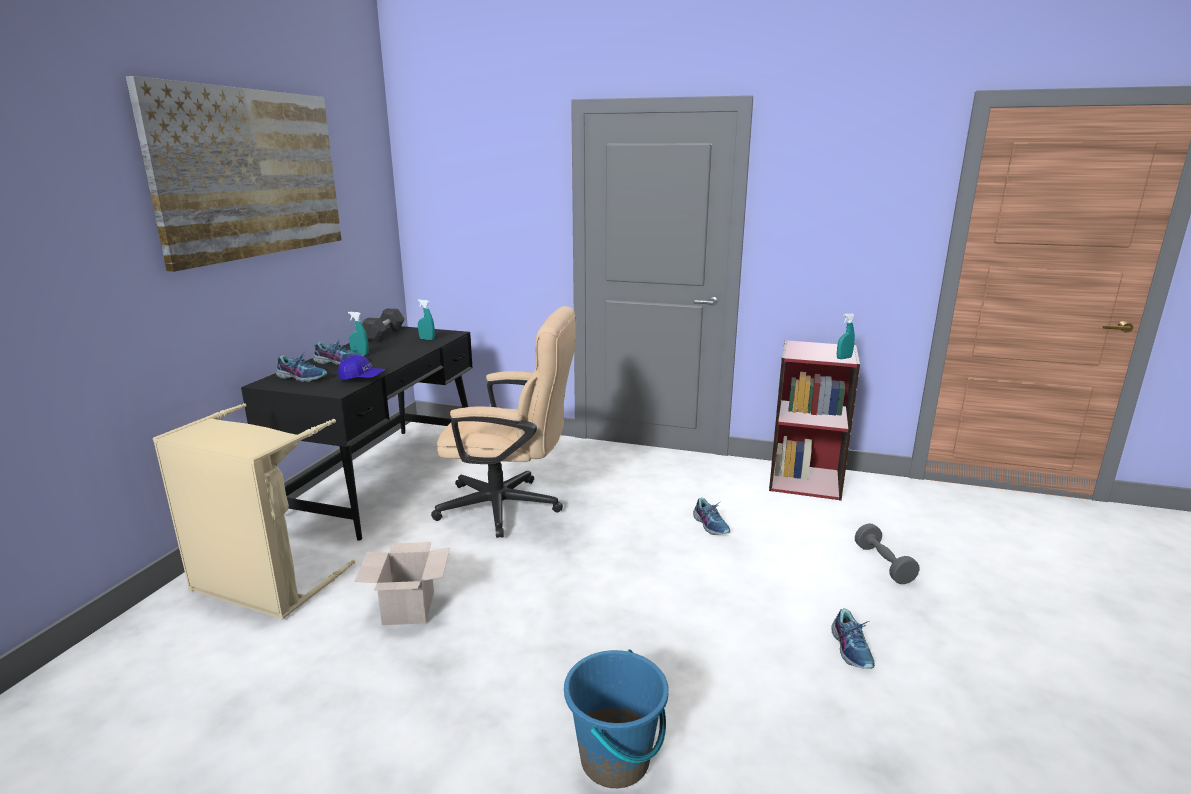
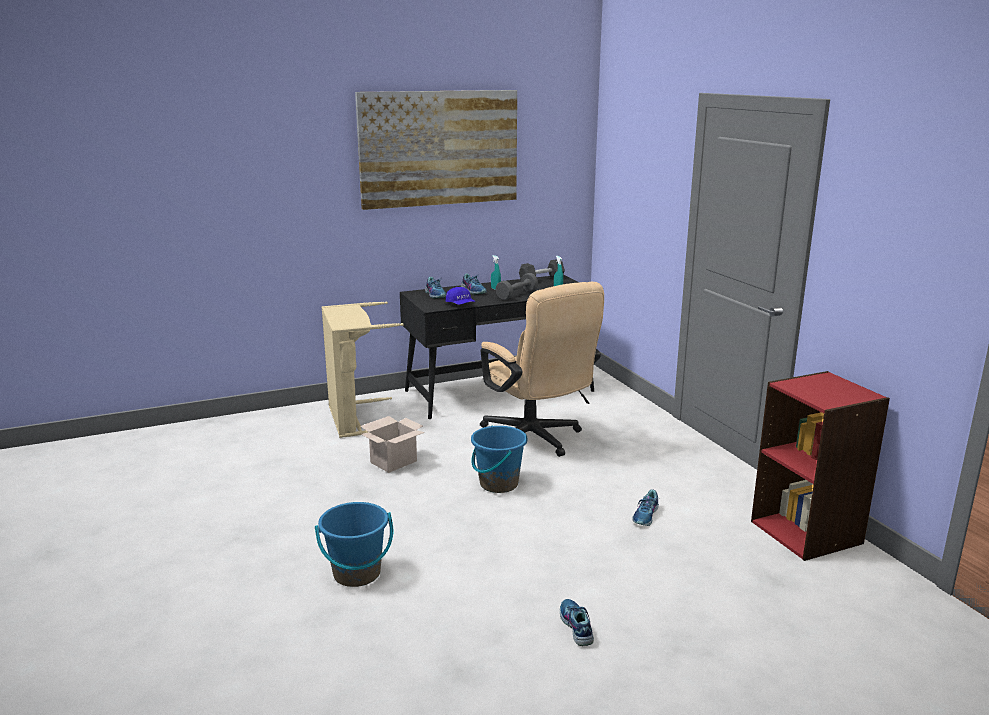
camera: 50 degrees right, 0 degrees up
(558, 566) = (498, 484): none -> blue bucket
(844, 358) = (828, 401): turquoise spray bottle -> none
(852, 649) = (575, 627): shoe -> shoe turned 120 degrees clockwise
(883, 564) = (725, 612): grey dumbbell -> grey dumbbell (517, 295)

